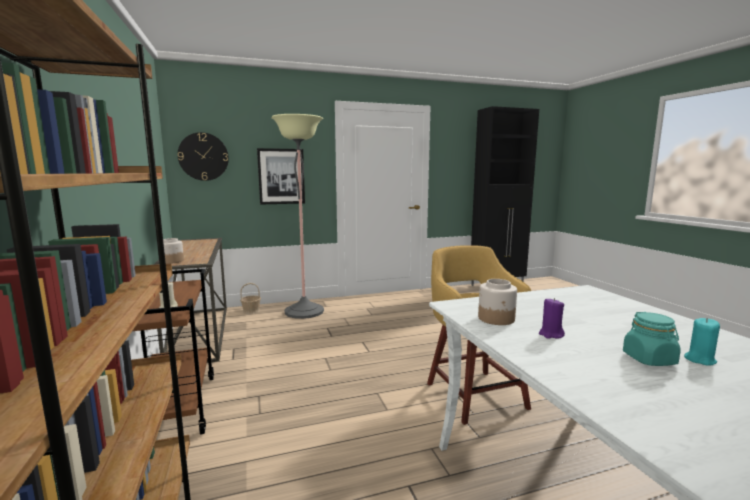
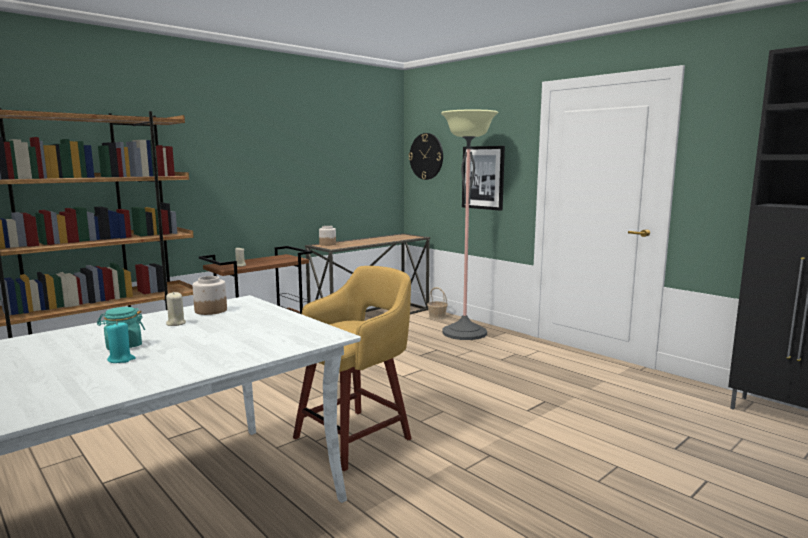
camera: 65 degrees right, 0 degrees up
(550, 334) = (176, 323): purple candle -> beige candle

